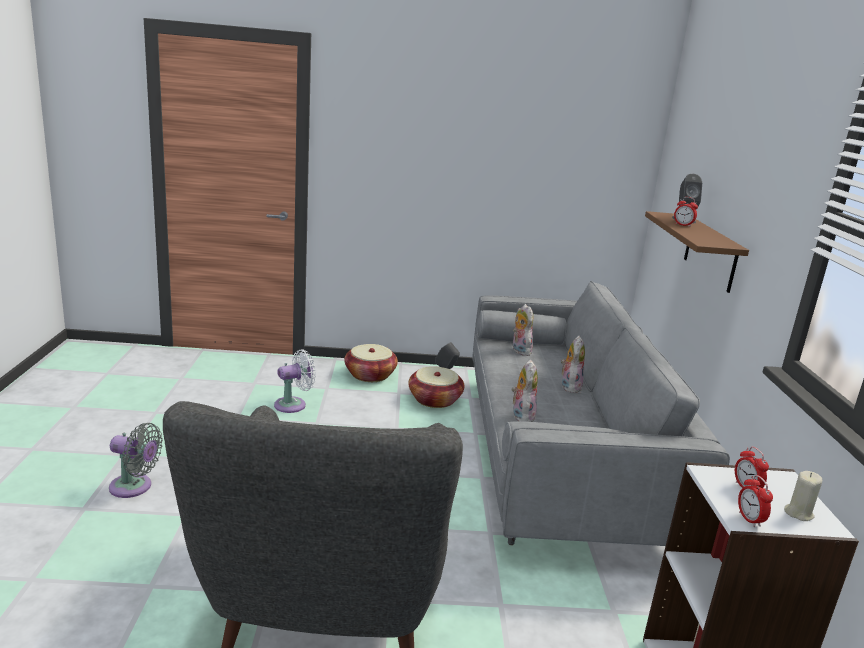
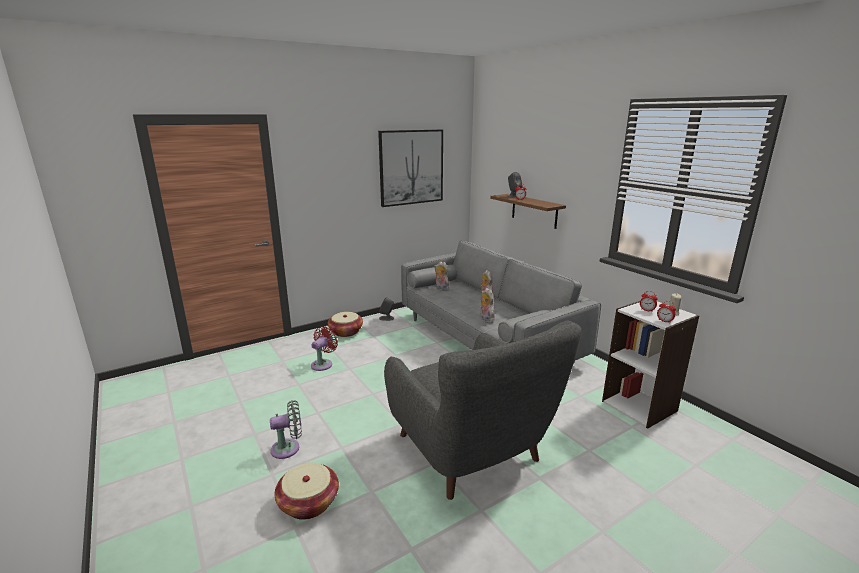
camera: 30 degrees left, 0 degrees up
(293, 404) = (323, 364): white fan -> red fan
(435, 400) = (396, 333): basket -> basket (308, 503)
(537, 143) = (411, 167): none -> picture

